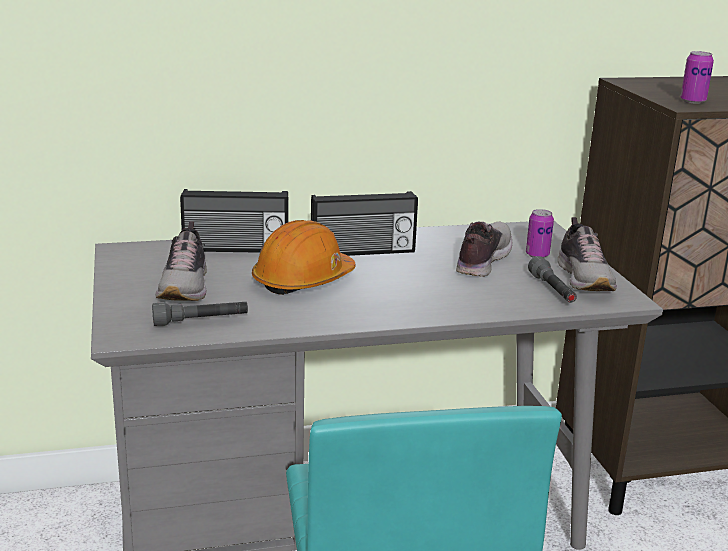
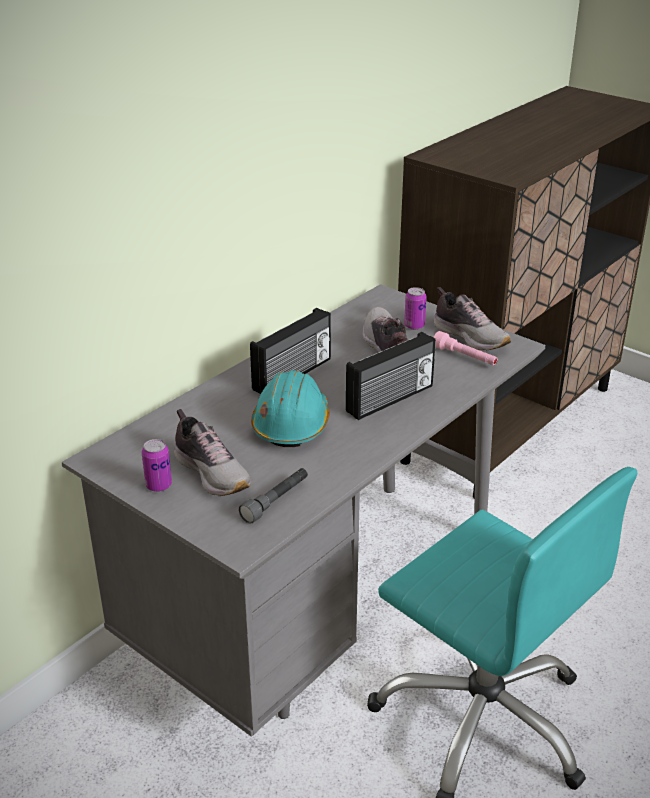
camera: 35 degrees left, 10 degrees up
(236, 249) = (193, 415): radio -> radio (391, 399)
(303, 280) = (291, 424): orange hard hat -> turquoise hard hat
(552, 290) = (465, 357): grey flashlight -> pink flashlight
(693, 101) = (505, 169): can -> can (159, 485)

